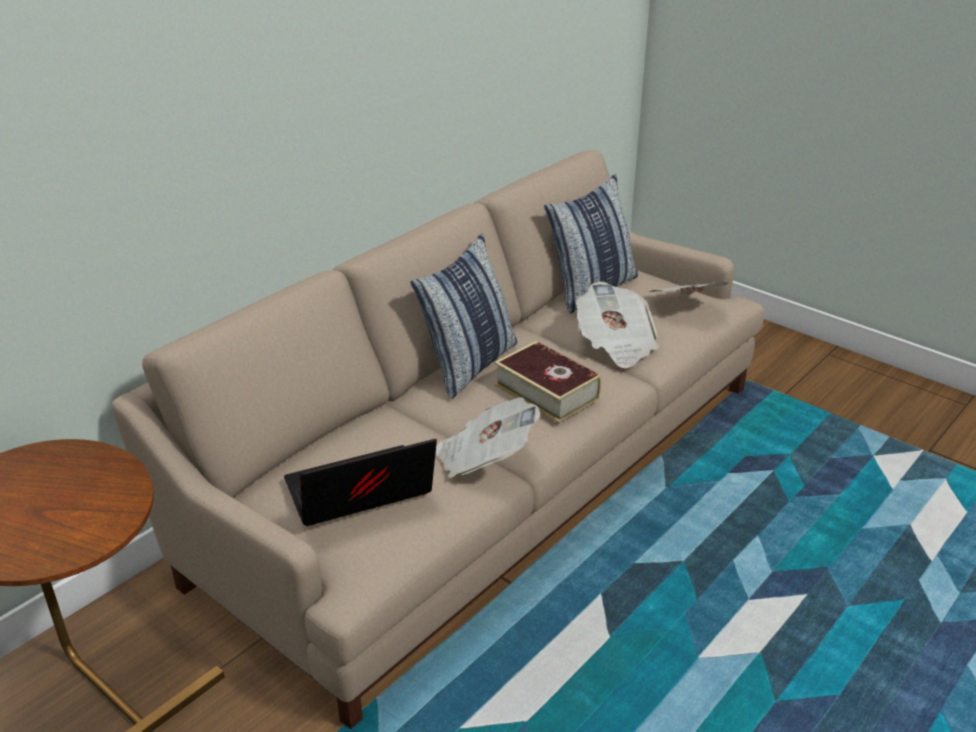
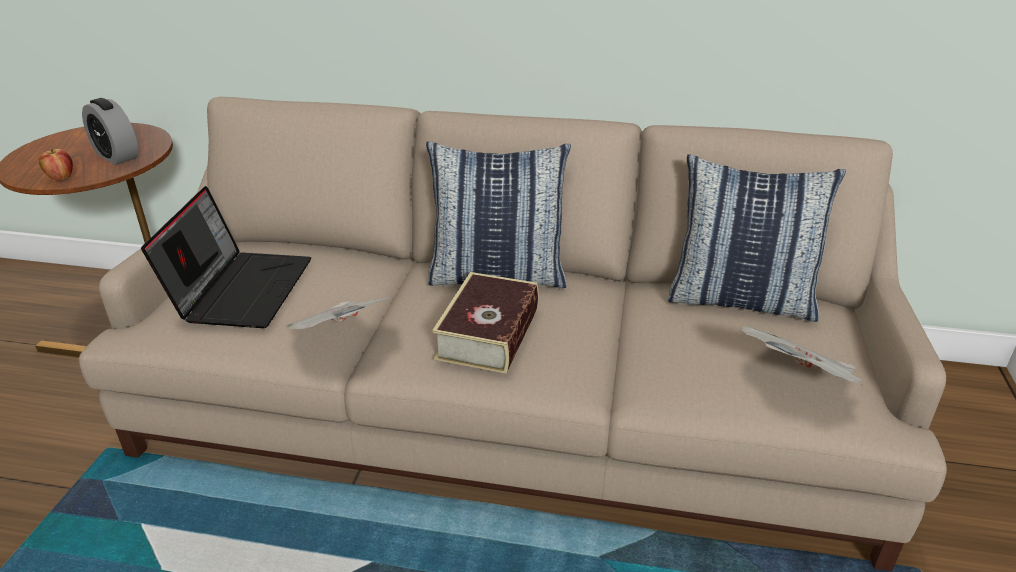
camera: 60 degrees right, 0 degrees up
(86, 482) = (117, 156): none -> alarm clock
(102, 527) = (61, 177): none -> apple
(358, 495) = (241, 289): laptop -> laptop turned 60 degrees clockwise
(615, 345) = (647, 355): newspaper -> none

